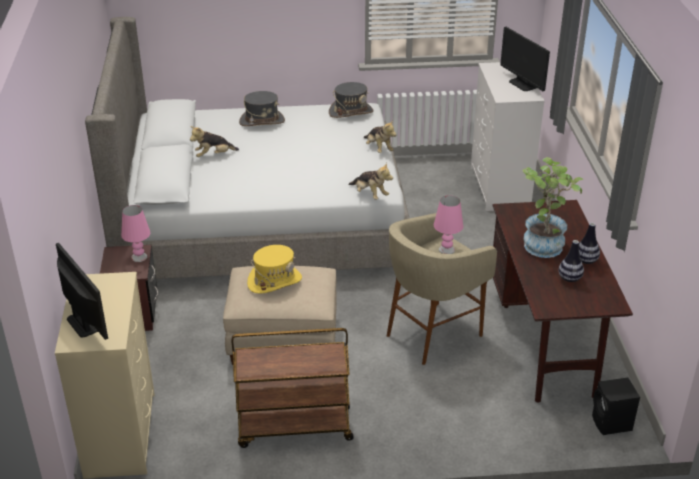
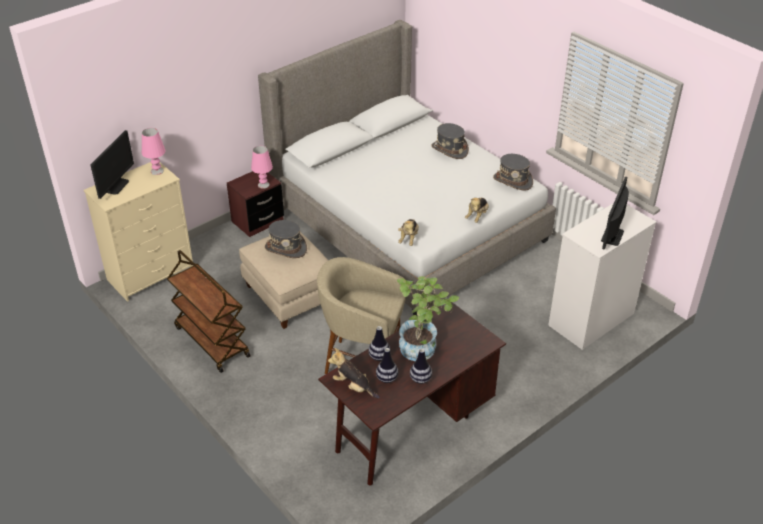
camera: 55 degrees right, 5 degrees up
(213, 155) = (383, 152): plush toy -> plush toy (353, 386)
(274, 281) = (286, 248): yellow hat -> grey hat
(447, 249) = (378, 304): pink table lamp -> pink table lamp (157, 171)
(535, 271) = (379, 356): none -> vase
(612, 424) = (347, 505): black speaker -> none

